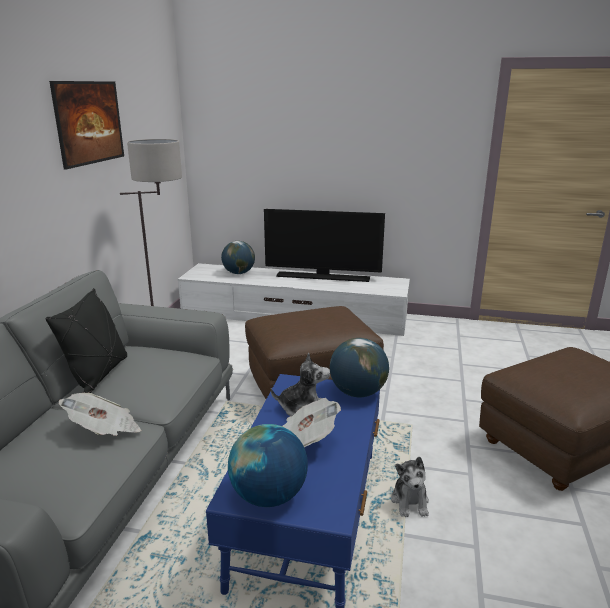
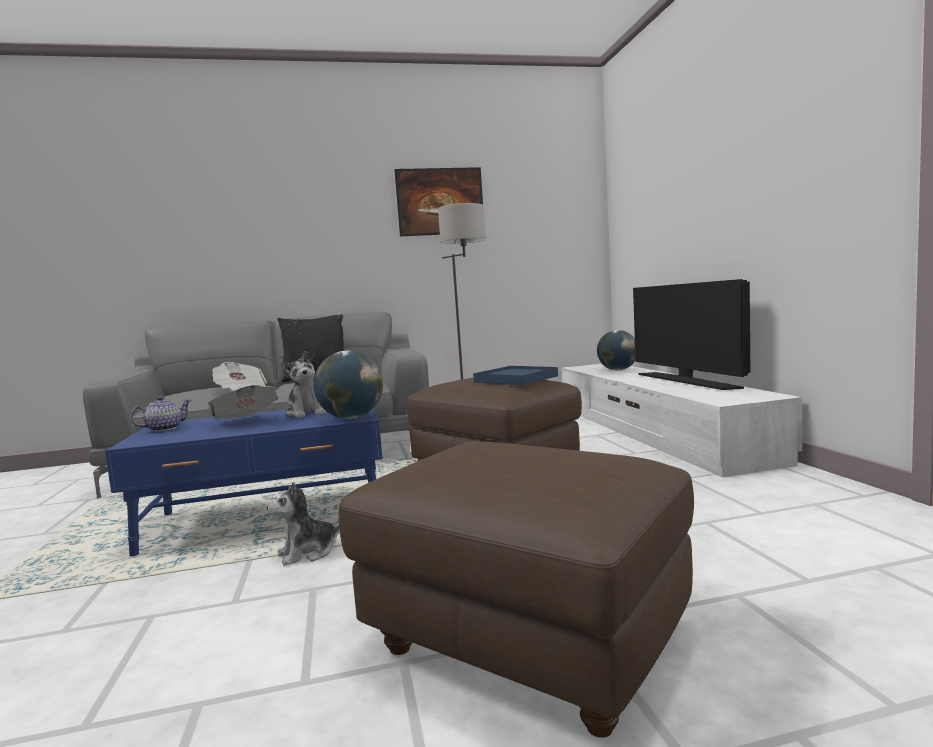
camera: 65 degrees right, 15 degrees down
(268, 496) = (164, 428): globe -> teapot
(328, 314) = (516, 379): none -> blue tray

